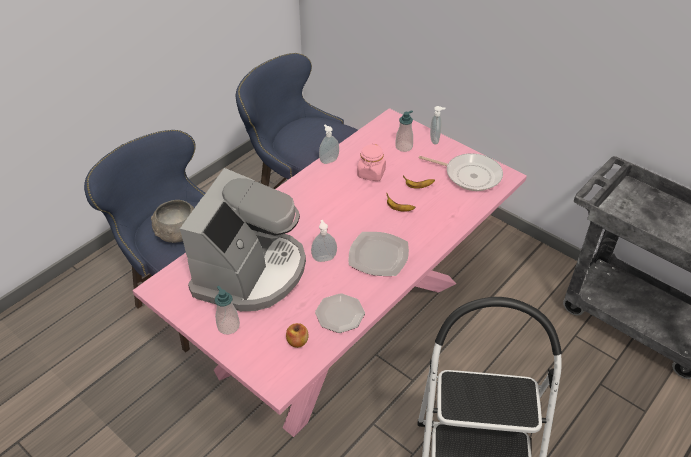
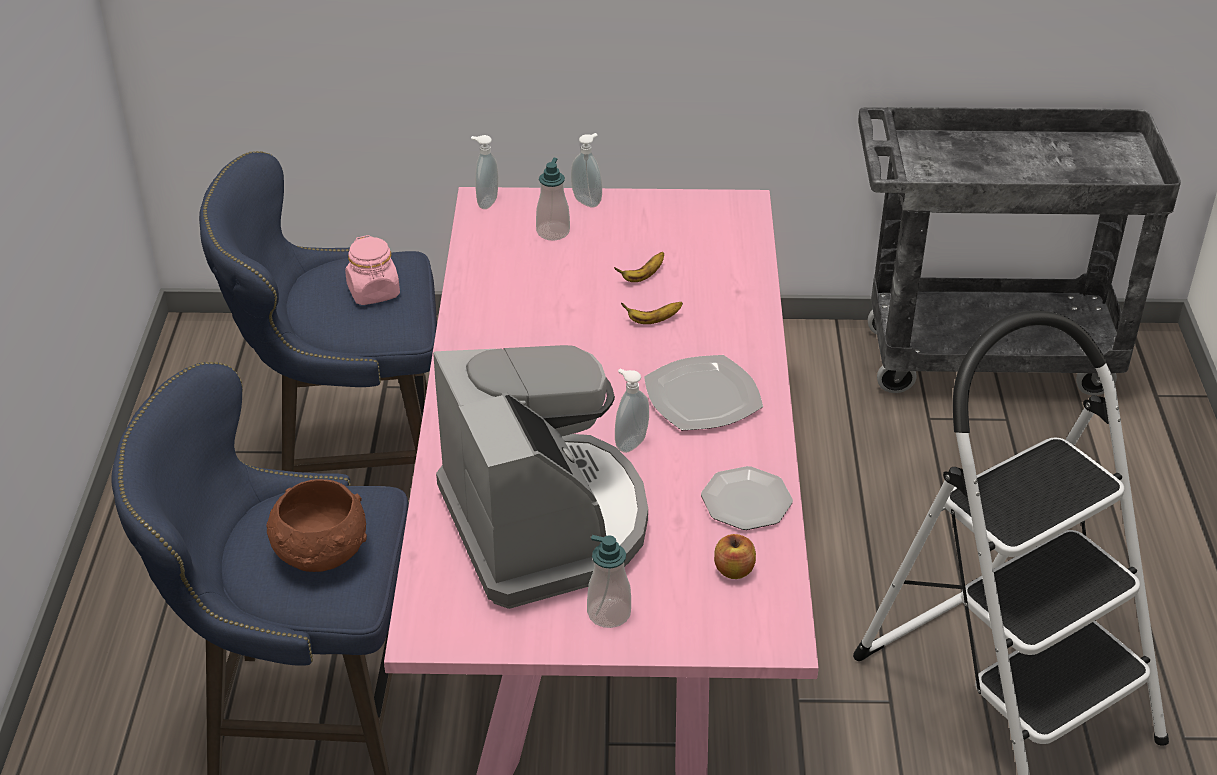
camera: 40 degrees left, 5 degrees down
(177, 233) = (320, 553): grey bowl -> brown bowl
(328, 160) = (460, 306): soap dispenser -> soap dispenser (486, 202)
(371, 173) = (551, 293): pink jar -> pink jar (374, 292)
(469, 175) = (694, 226): frying pan -> none

